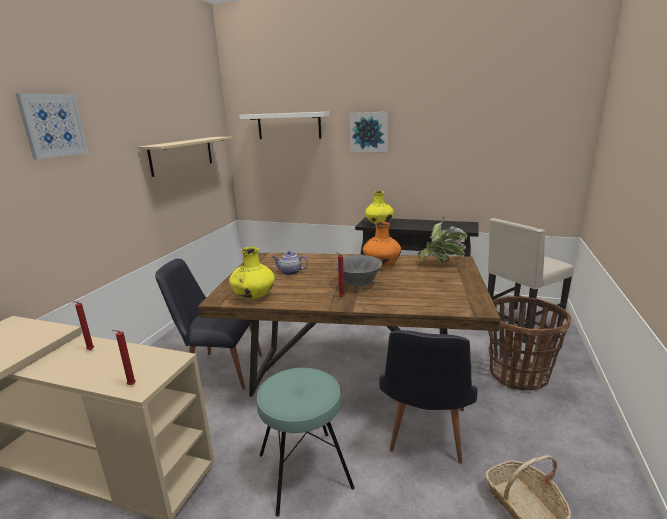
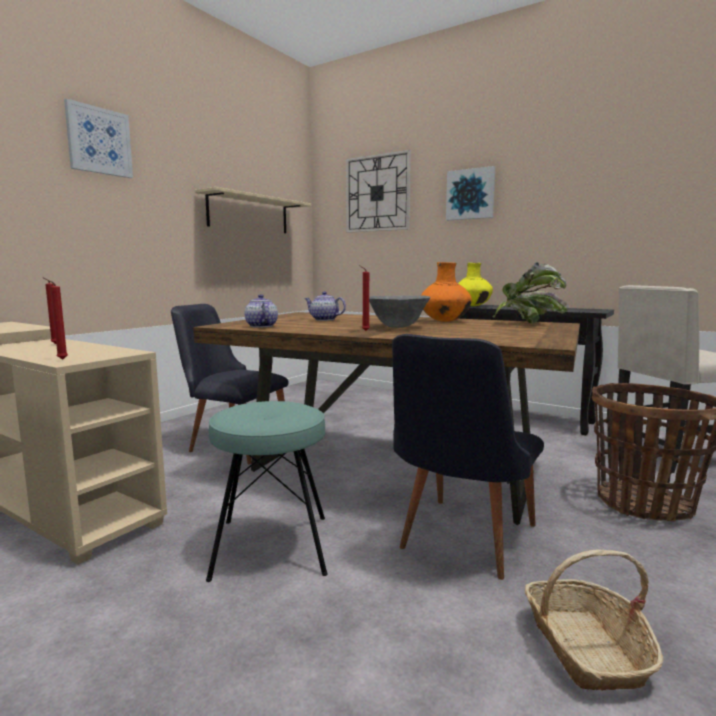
camera: 15 degrees right, 10 degrees down
(253, 297) = (261, 326): yellow vase -> teapot
(289, 126) = (377, 193): white shelf -> wall clock

